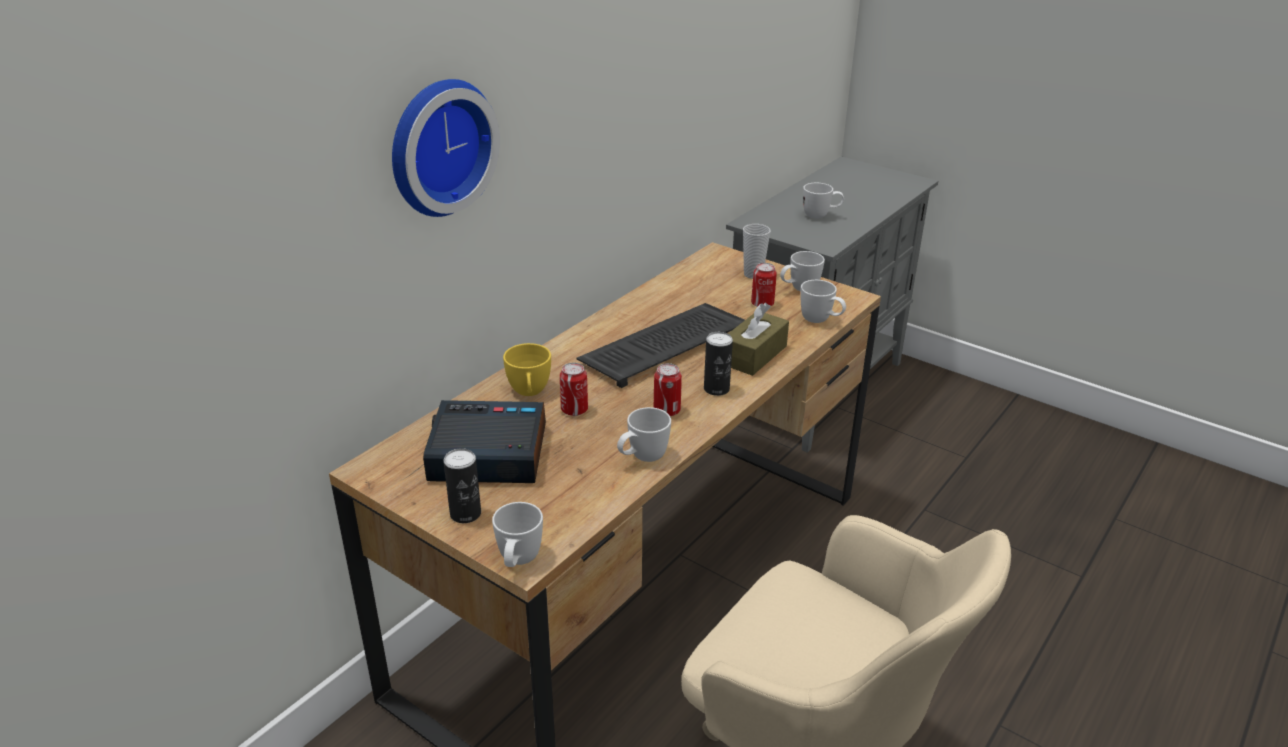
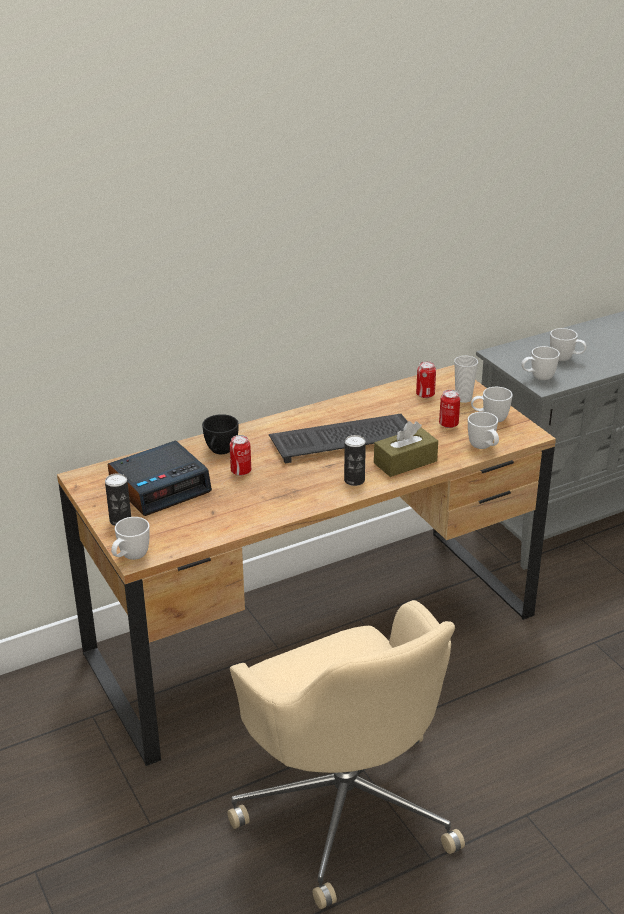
camera: 25 degrees right, 0 degrees up
(437, 146) = (167, 262): wall clock -> none
(486, 454) = (160, 486): alarm clock -> alarm clock turned 120 degrees clockwise
(529, 392) = (220, 451): yellow cup -> black cup
(642, 458) = (260, 515): white mug -> white mug (538, 378)
(667, 411) = (305, 487): can -> can (425, 394)

